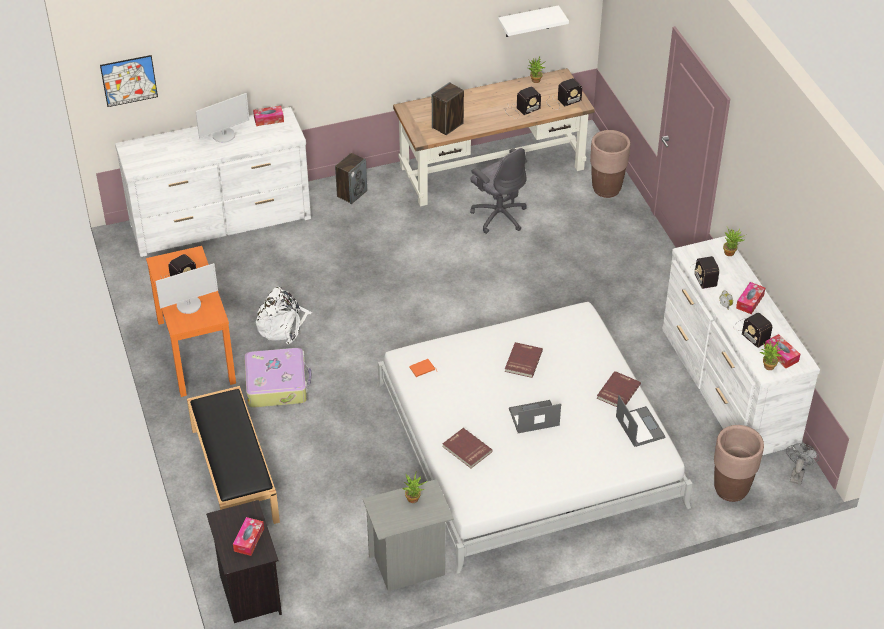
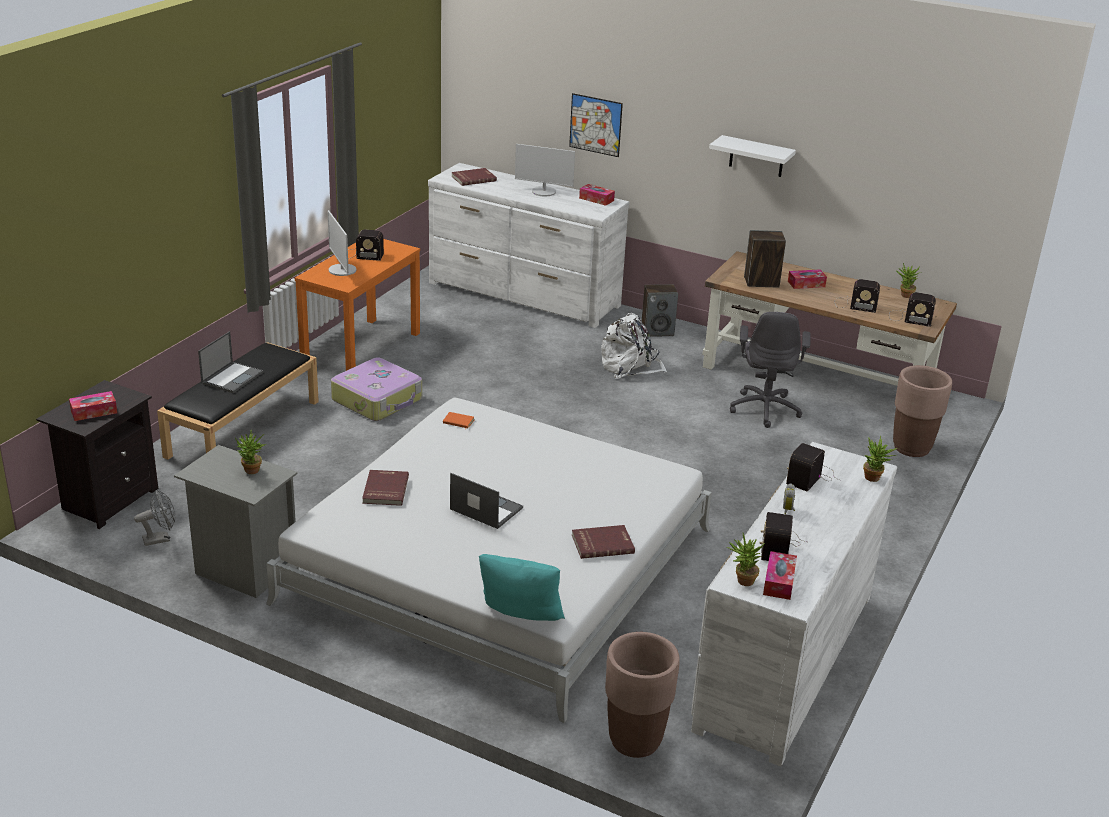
camera: 45 degrees right, 15 degrees down
(129, 80) = (483, 96): picture -> picture (595, 125)
(189, 305) = (342, 270): monitor -> monitor turned 45 degrees clockwise
(282, 325) = (451, 371): white backpack -> white backpack (630, 367)
(522, 361) = (553, 468): red book -> red book (473, 178)
(528, 21) = (918, 214): white shelf -> white shelf (756, 156)
(639, 426) = (573, 582): laptop -> laptop (232, 377)
(650, 470) = (520, 619): none -> turquoise pillow
(750, 301) = (823, 523): tissue box -> tissue box (806, 284)
(797, 474) = (736, 785): grey fan -> grey fan (161, 539)

